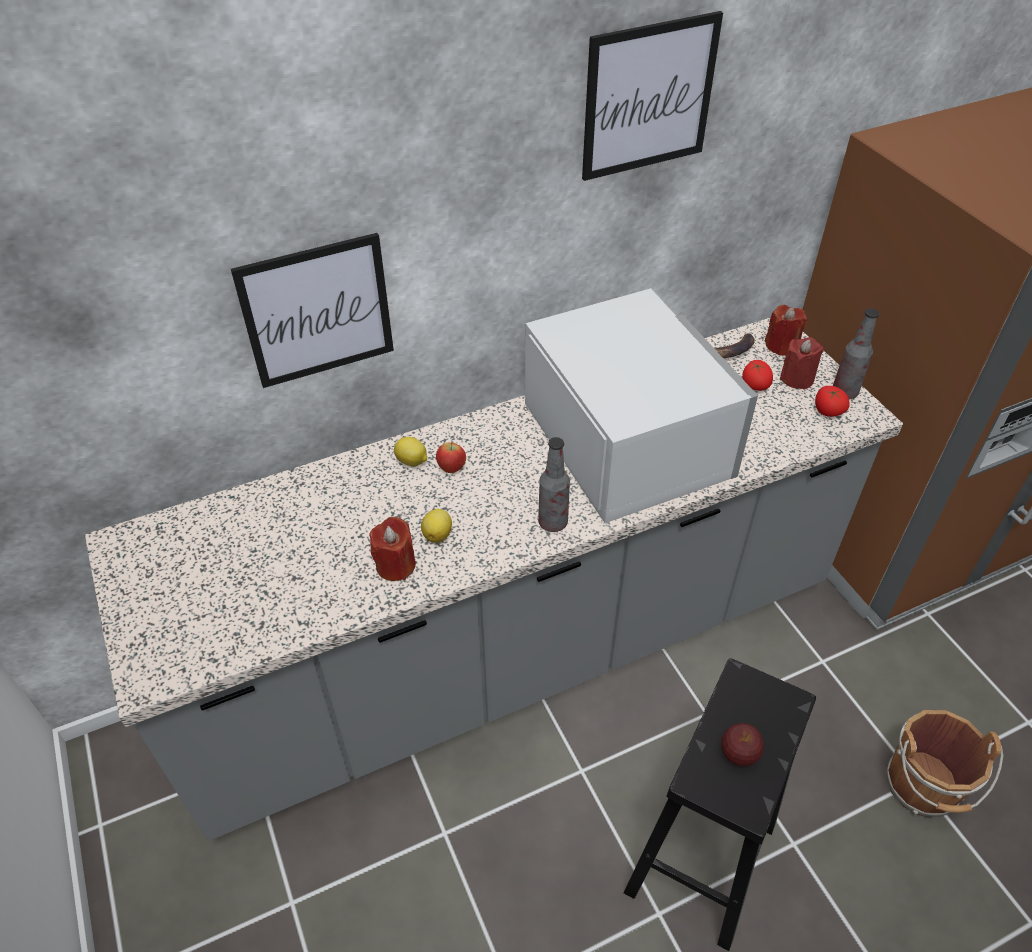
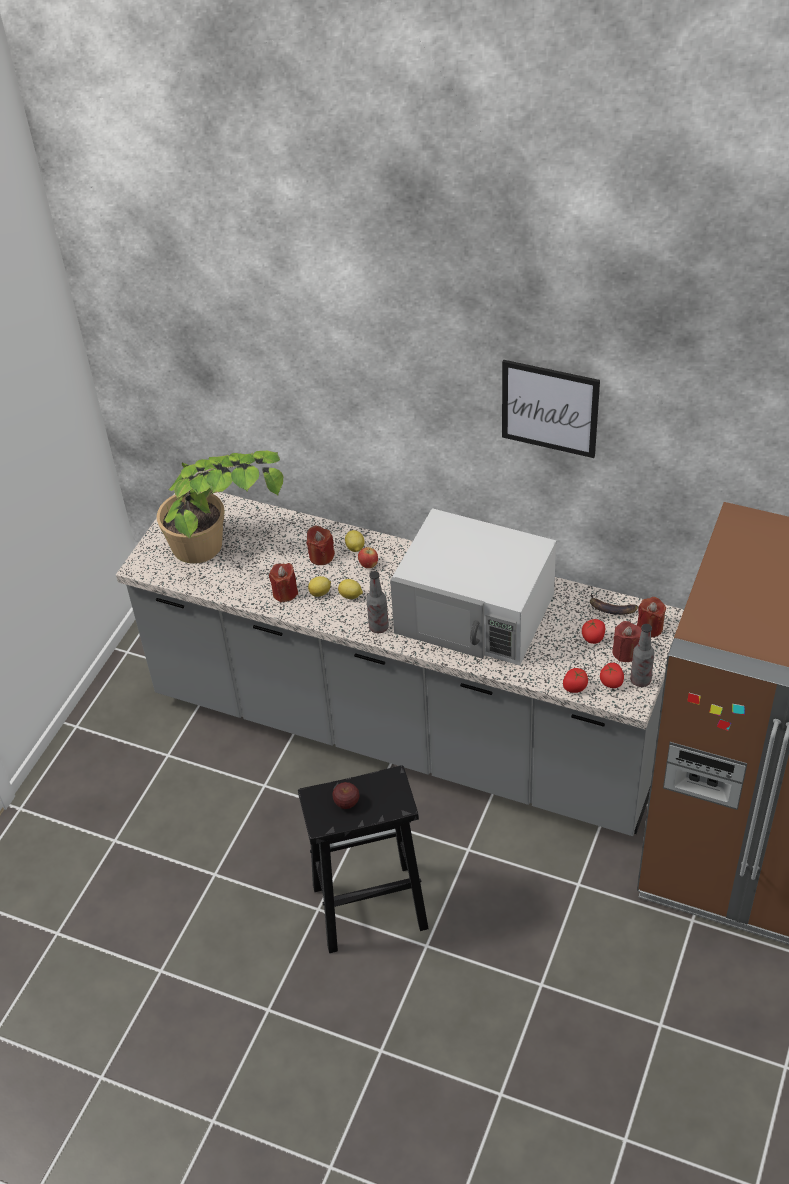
camera: 50 degrees right, 0 degrees up
(249, 575) = (222, 551): none -> potted plant
(317, 311) = (327, 431): picture -> none
(385, 496) = (321, 556): none -> red candle
(477, 513) = (351, 596): none -> lemon
(625, 438) = (476, 613): white microwave -> white microwave turned 90 degrees clockwise
(808, 438) = (575, 687): none -> tomato
(923, 787) = (538, 990): brown bucket -> none

